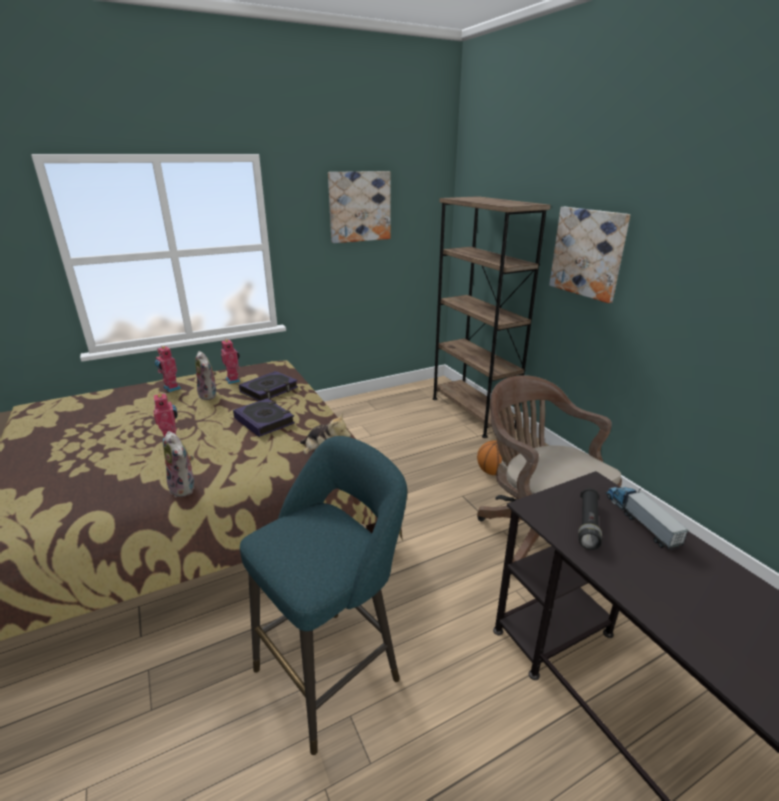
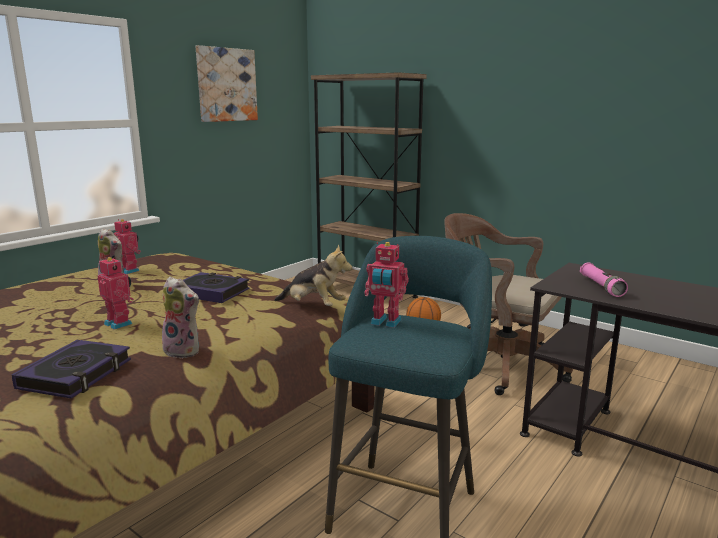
camera: 25 degrees left, 10 degrees down
(171, 388) = (52, 286): toy robot -> toy robot (385, 322)
(269, 390) = (185, 272): book -> book (76, 374)
(588, 253) = (470, 111): picture -> none
(588, 525) = (601, 287): black flashlight -> pink flashlight
(639, 520) = (630, 279): toy truck -> none

